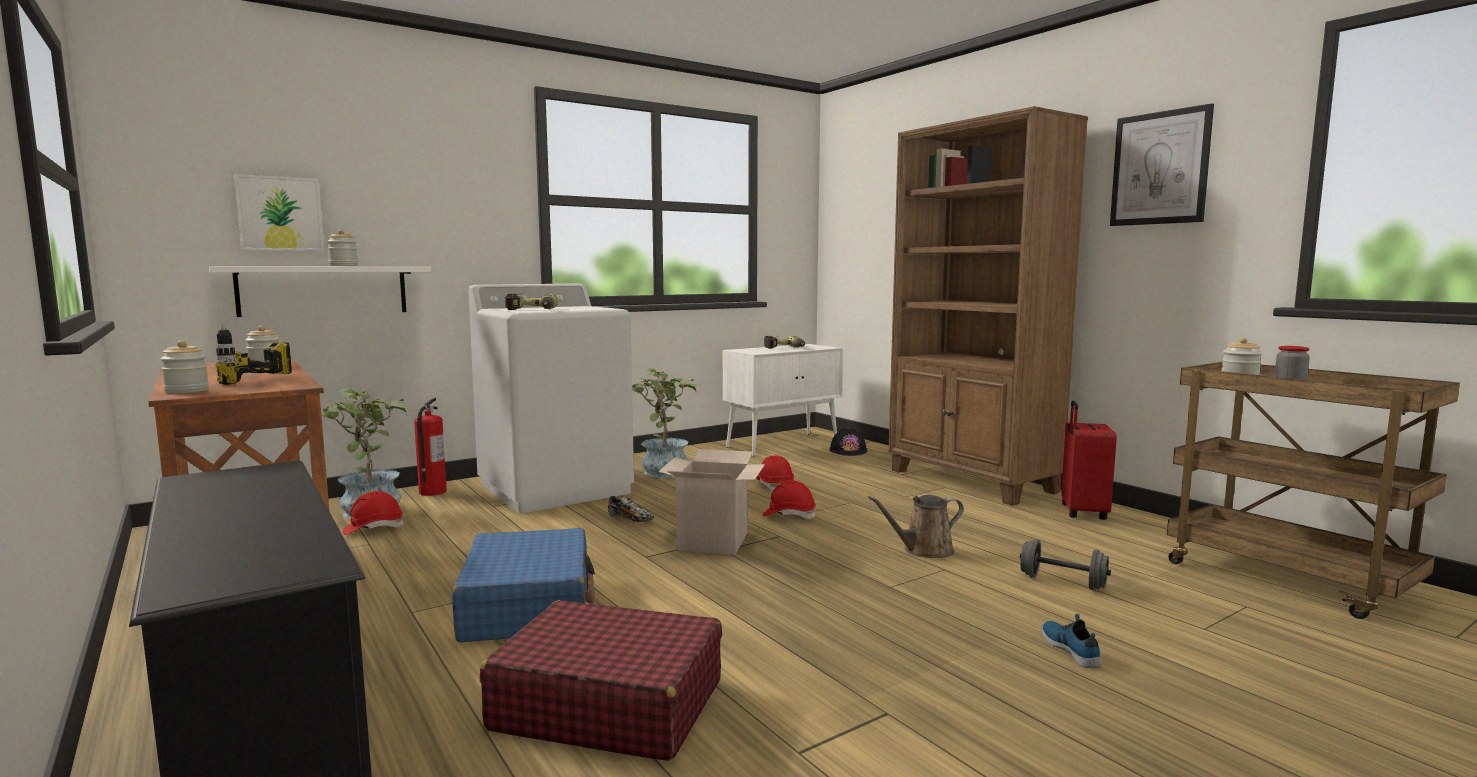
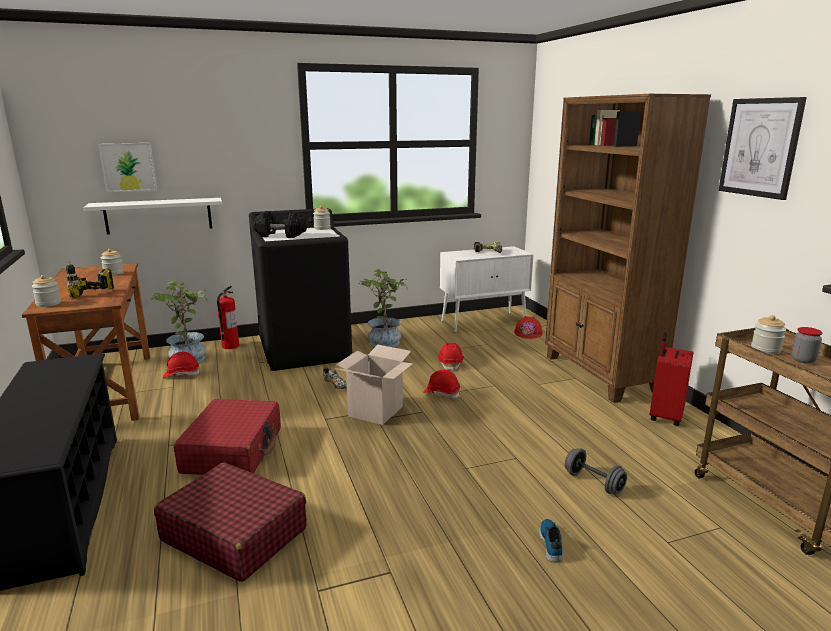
camera: 15 degrees right, 10 degrees up
(343, 265) = (167, 201): jar -> jar (322, 228)
(528, 606) = (233, 450): blue suitcase -> red suitcase
(531, 310) = (280, 235): power drill -> black dumbbell
(556, 488) = (305, 351): white washing machine -> black washing machine
(848, 450) = (528, 333): black hard hat -> red hard hat
(923, 551) = (513, 438): brown watering can -> none

